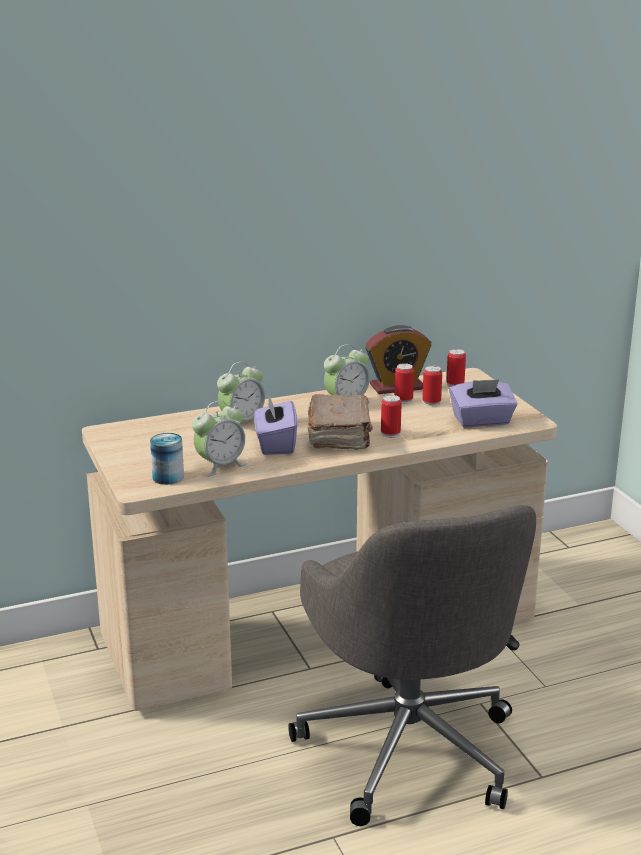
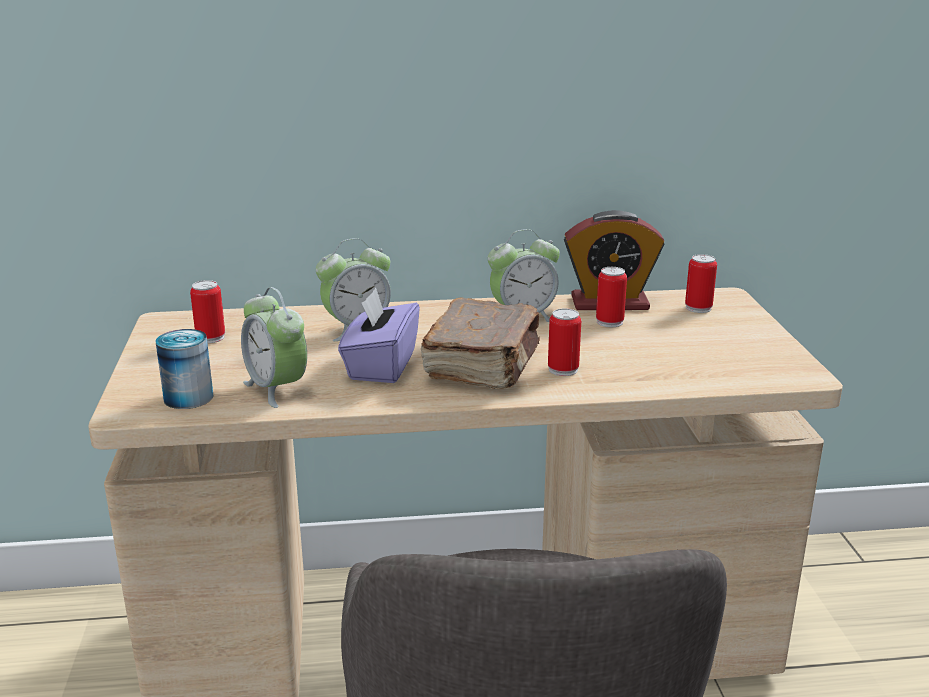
camera: 15 degrees right, 0 degrees up
(220, 466) = (277, 389): alarm clock -> alarm clock turned 75 degrees clockwise
(431, 402) = (650, 329): can -> can (210, 337)
(482, 421) = (717, 366): purple tissue box -> none

